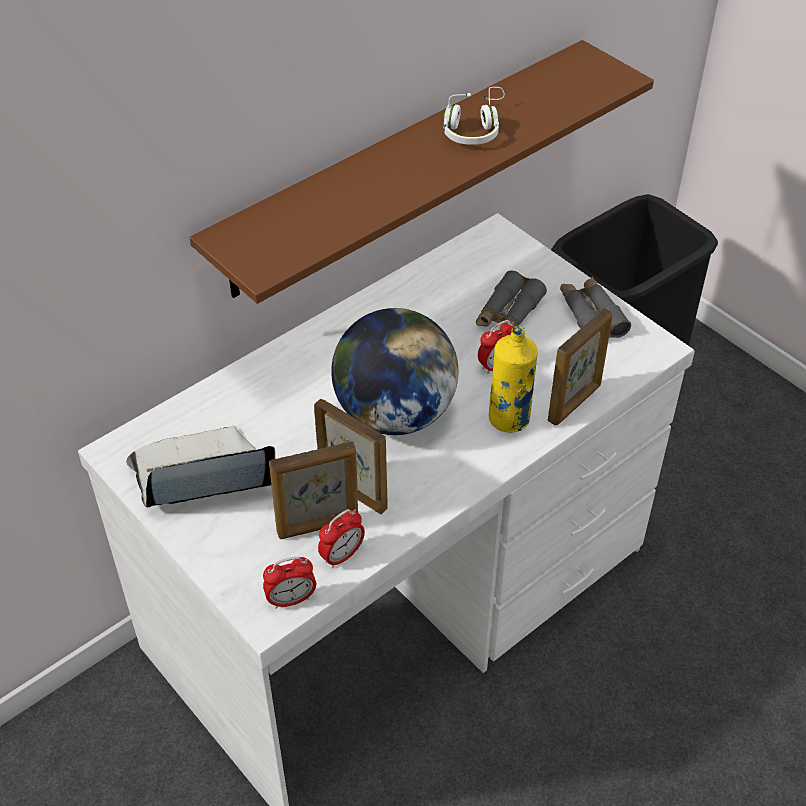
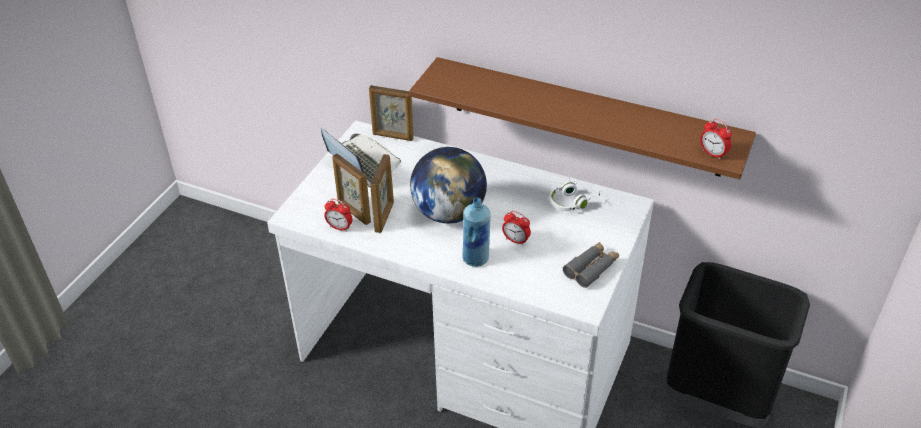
camera: 65 degrees right, 5 degrees down
(291, 599) = (303, 220): alarm clock -> alarm clock (713, 154)
(474, 128) = (612, 116): white headphones -> white headphones (574, 202)
(508, 313) = (564, 232): grey binoculars -> none
(509, 419) = (476, 258): yellow bottle -> blue bottle
(575, 403) = (508, 282): picture frame -> picture frame (393, 136)

